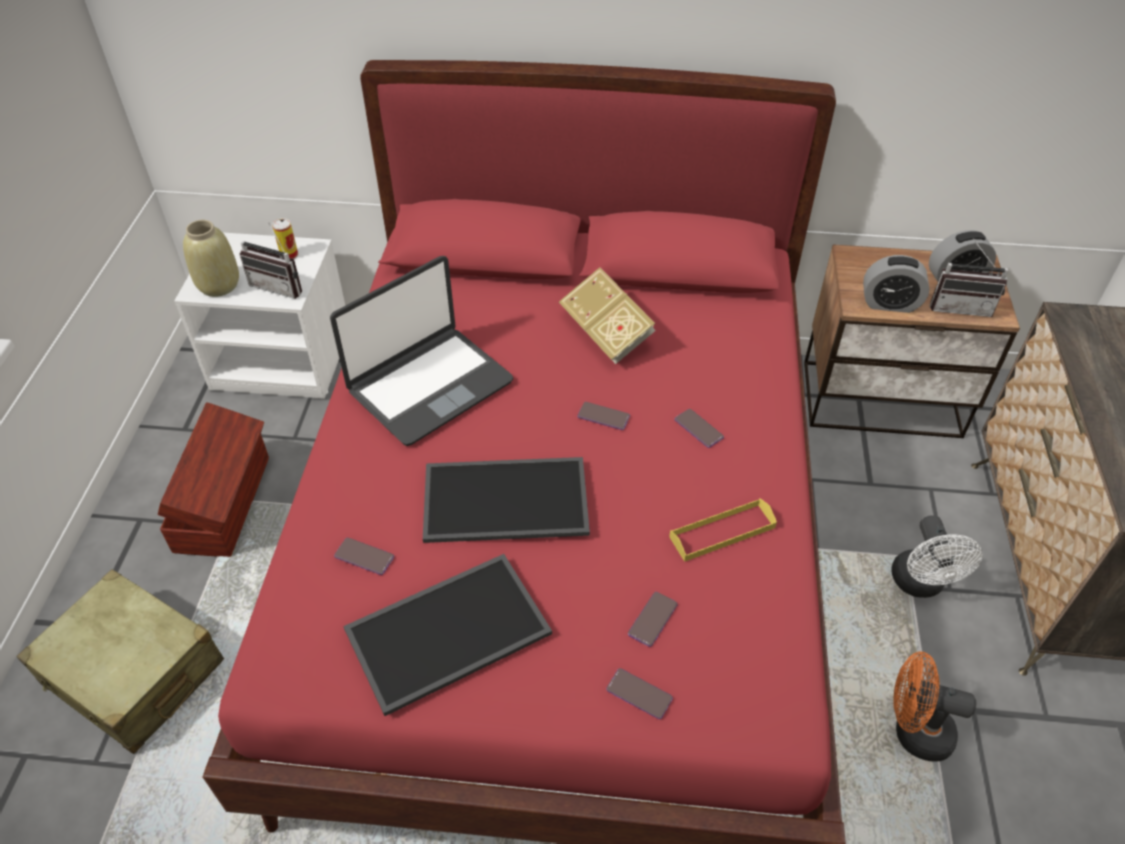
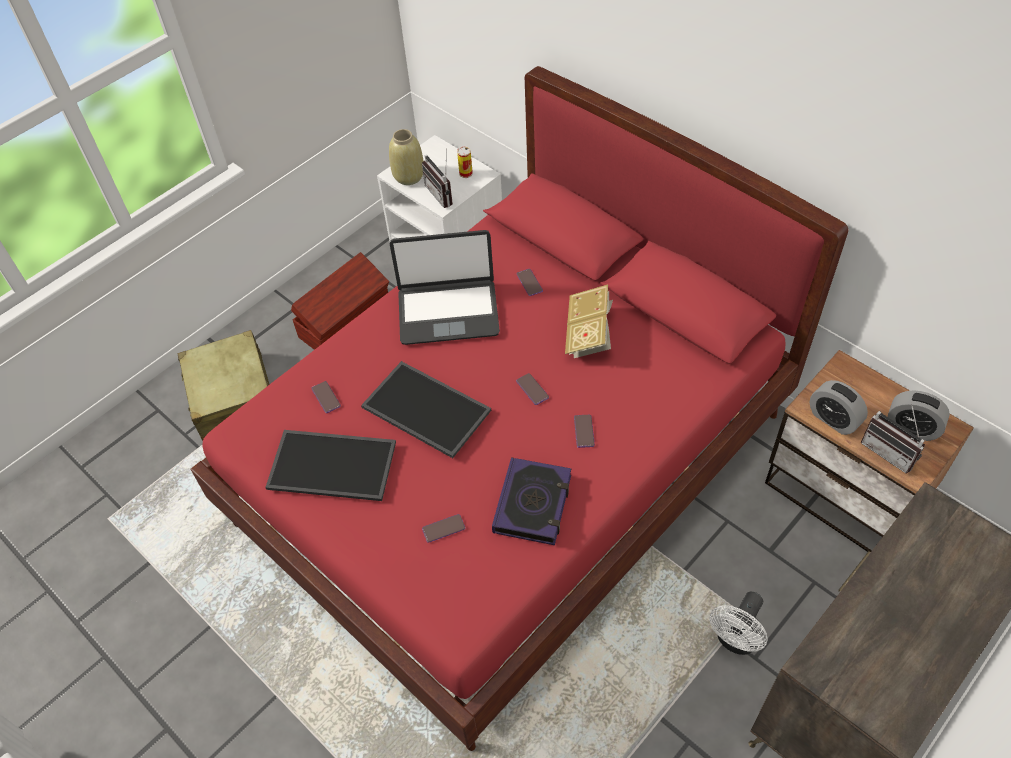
camera: 40 degrees right, 5 degrees up
(639, 694) = (397, 563): phone -> phone (529, 283)
(722, 532) = (533, 504): yellow tray -> book
(913, 731) = (634, 724): orange fan -> none

